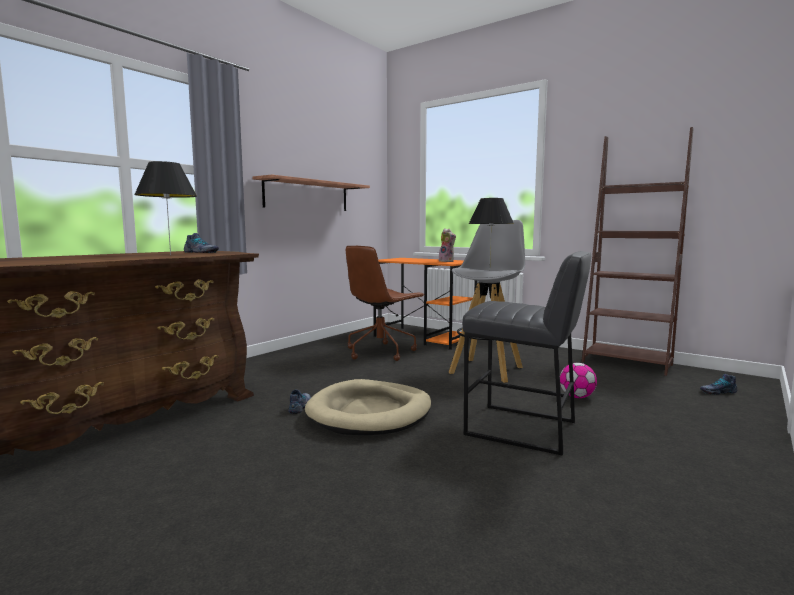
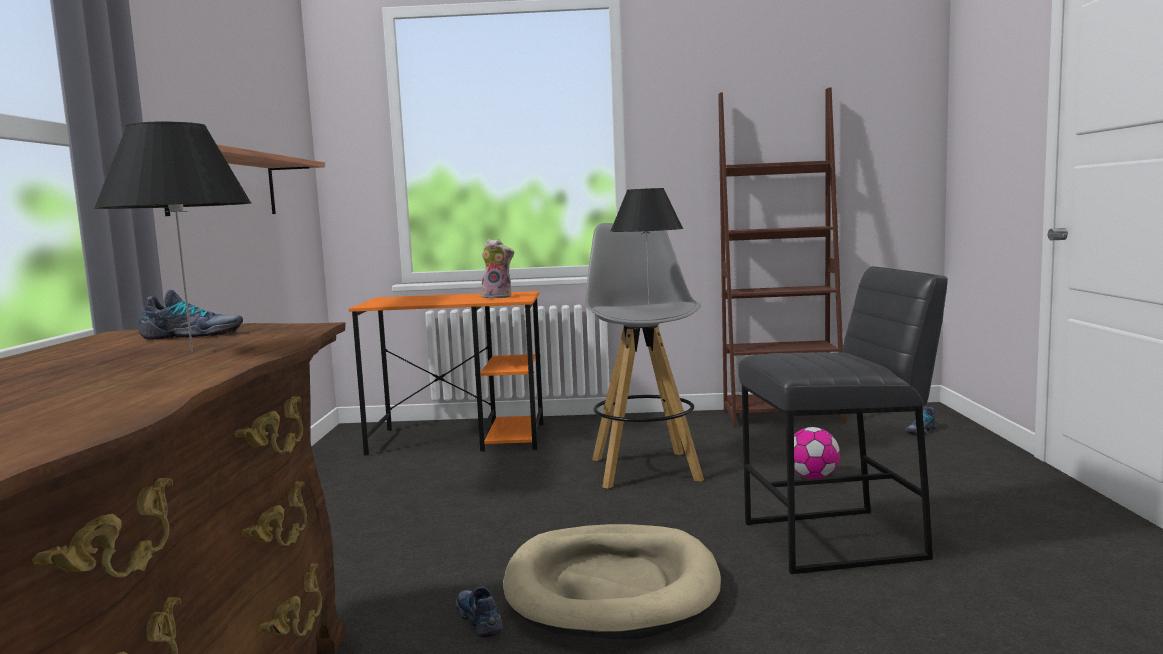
camera: 35 degrees left, 0 degrees up
(382, 351) = (434, 479): brown office chair -> none

